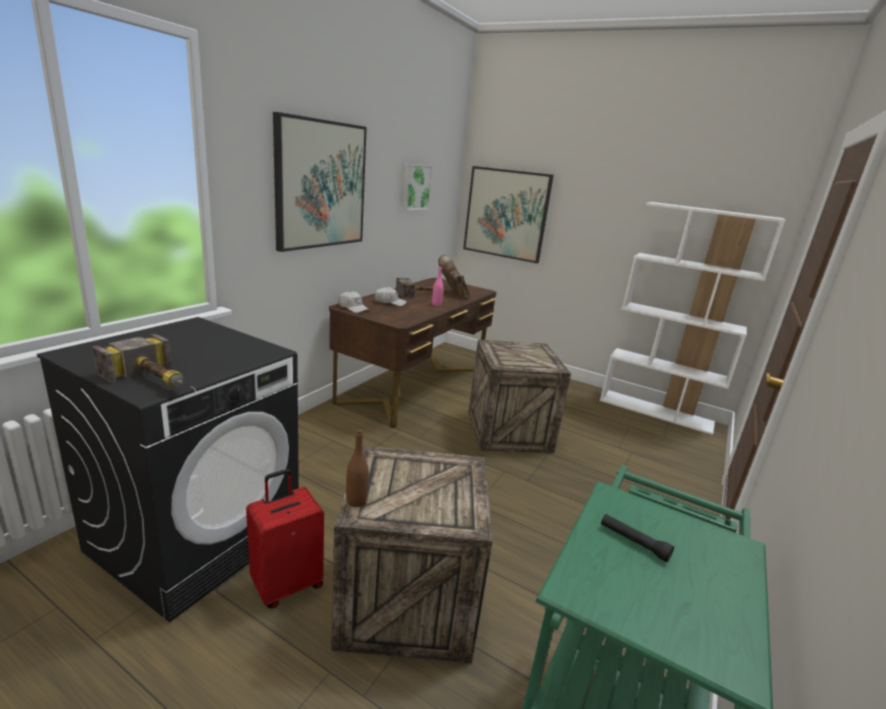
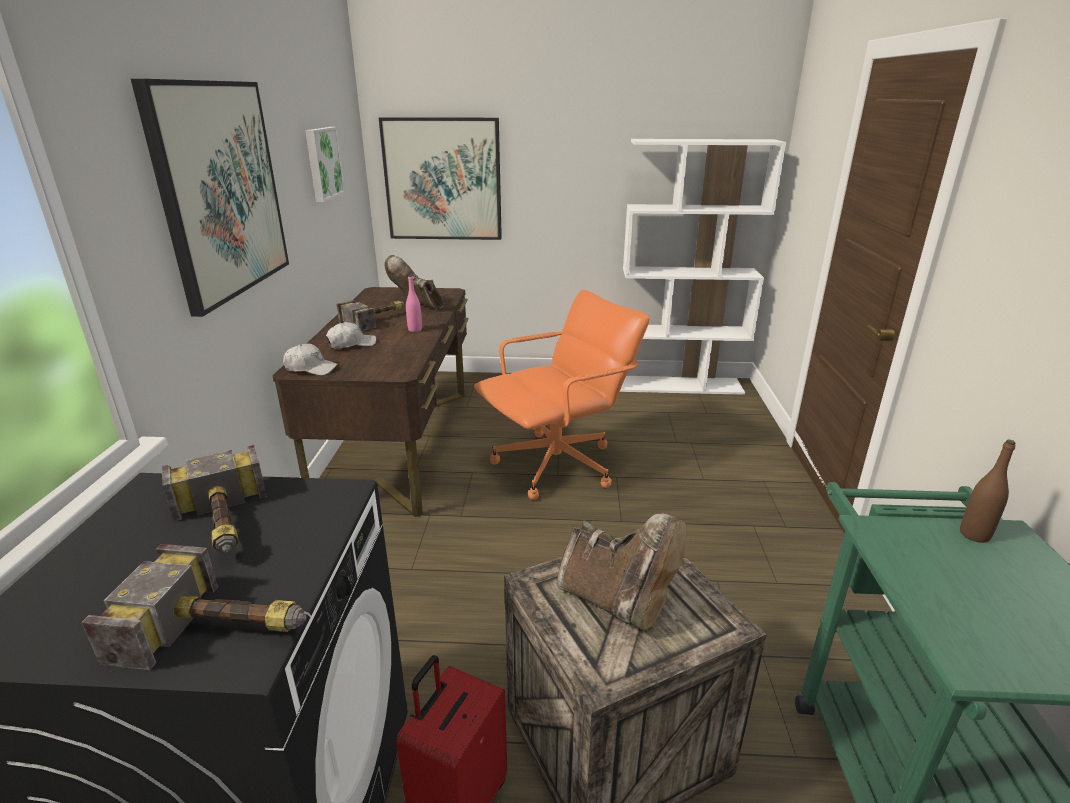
camera: 25 degrees left, 5 degrees up
(204, 346) = (224, 526): none -> hammer
(356, 501) = (581, 661): brown bottle -> brown bottle (974, 535)
(412, 483) = (617, 601): none -> brown boot
(510, 431) = (557, 466): crate -> orange office chair
(633, 542) = (947, 576): black flashlight -> none

